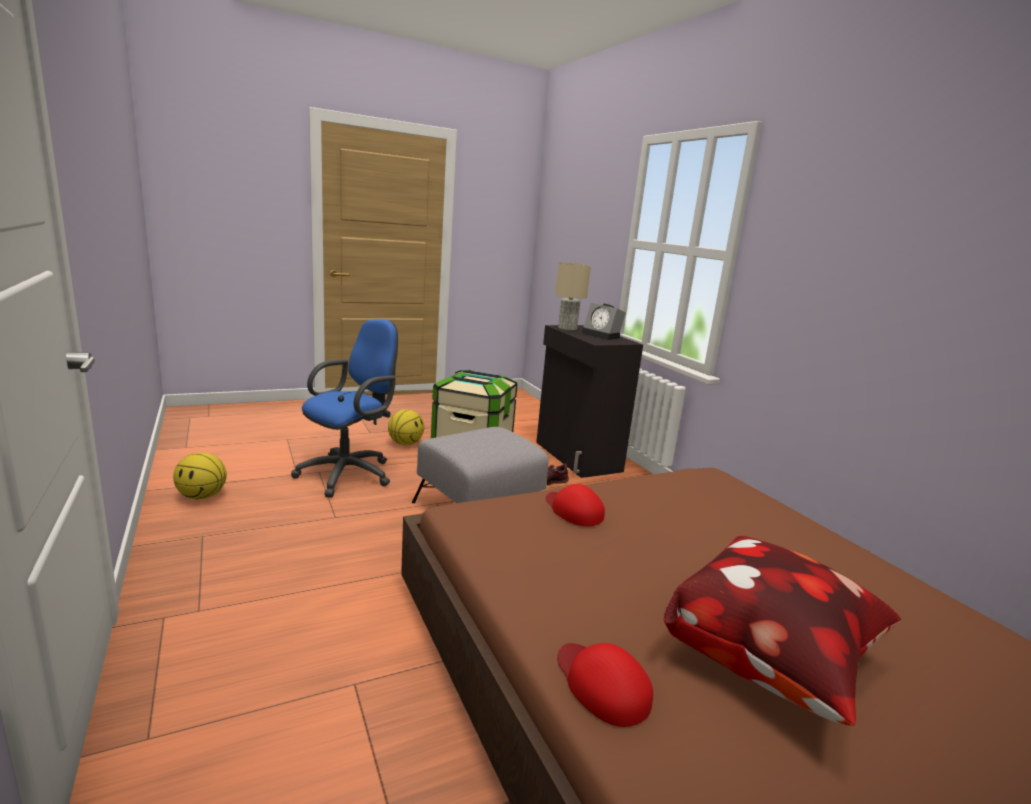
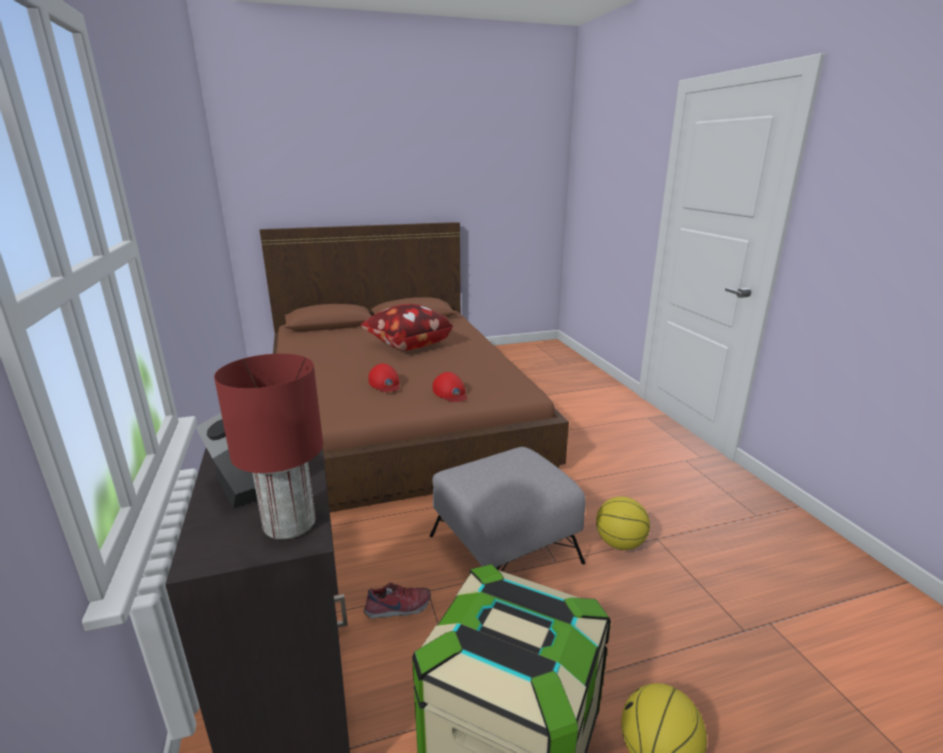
camera: 170 degrees left, 5 degrees up
(202, 496) = (829, 570): basketball -> basketball (619, 543)
(350, 474) = (695, 626): blue office chair -> none
(567, 328) = (290, 523): beige table lamp -> red table lamp
(601, 684) = (475, 343): red cap -> red cap (385, 383)

